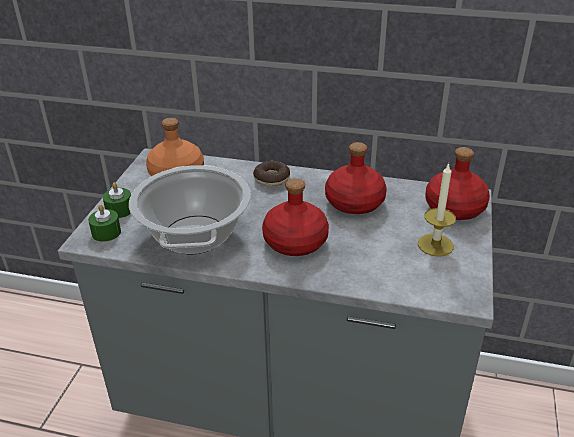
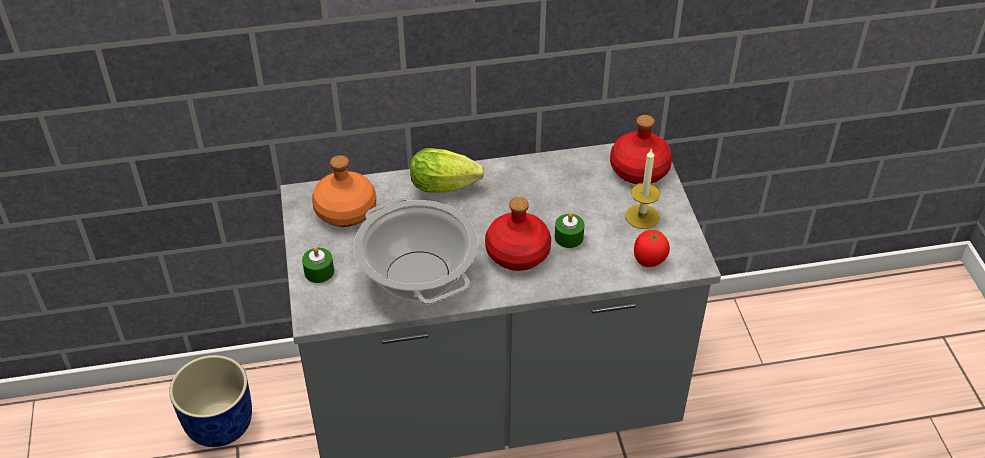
camera: 25 degrees left, 10 degrees up
(81, 343) = (219, 422): none -> blue planter
(106, 232) = (327, 301): green candle -> green candle (568, 237)
(271, 179) = (448, 186): donut -> lettuce
(355, 202) = (546, 190): red bottle -> none
(420, 283) = (649, 260): none -> tomato

